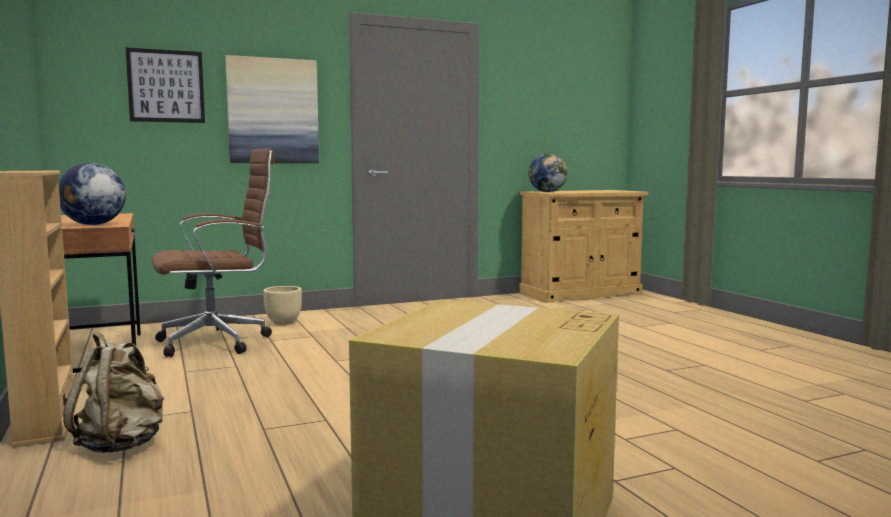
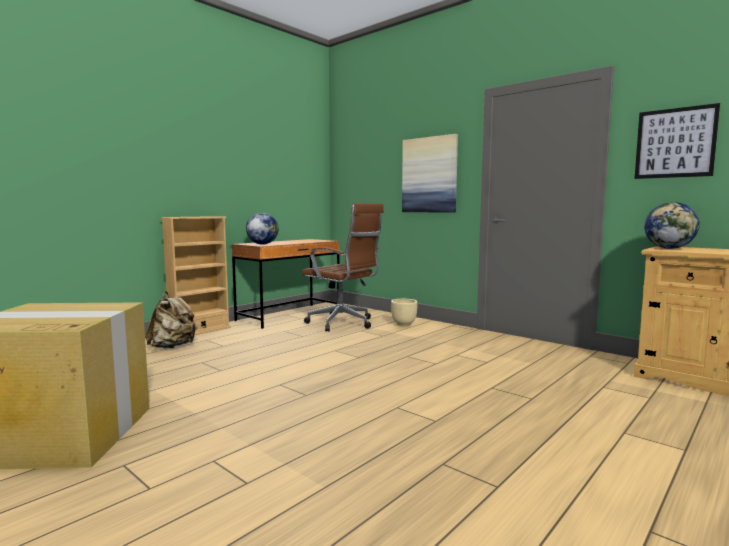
camera: 65 degrees right, 0 degrees up
(166, 86) = (376, 164): picture -> picture (675, 143)

